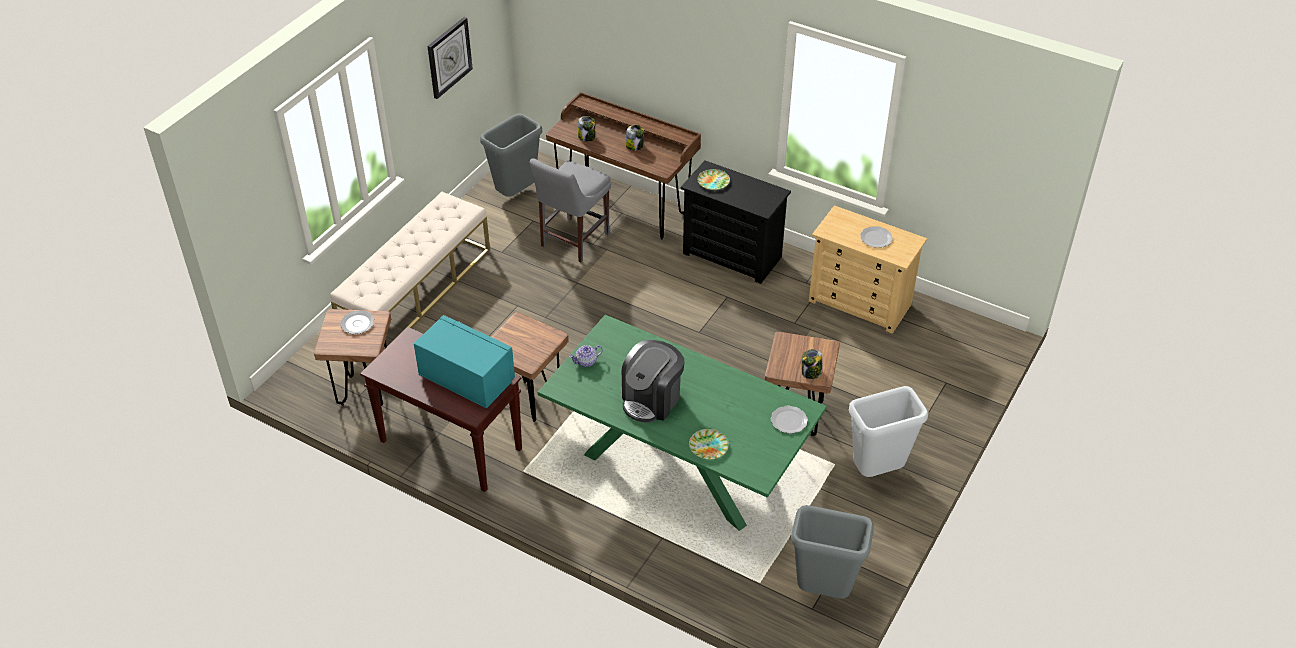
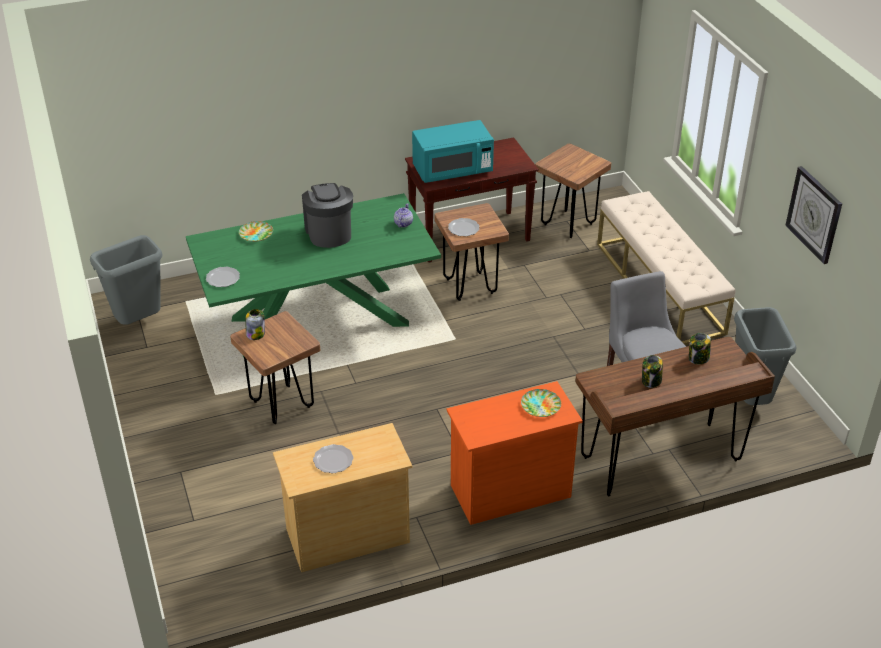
camera: 130 degrees right, 5 degrees down
(358, 323) = (580, 168): plate -> plate (463, 229)
(732, 255) = (509, 491): black dresser -> orange dresser
(877, 473) = (178, 411): grey trash can -> none

